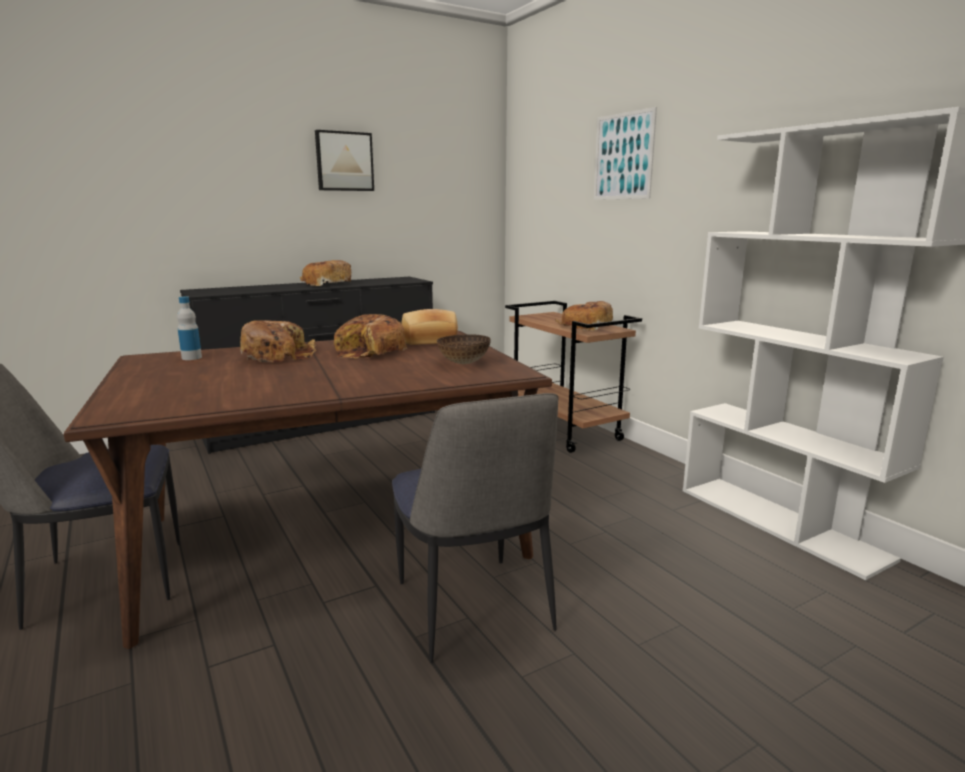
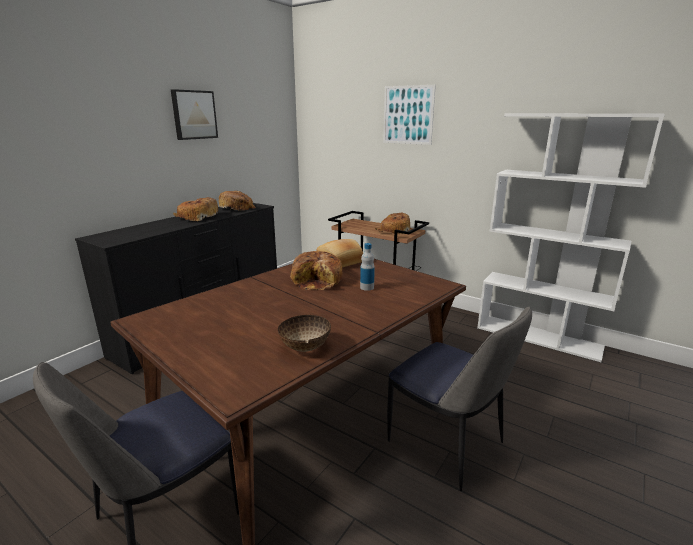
camera: 25 degrees left, 5 degrees up
(191, 358) = (187, 311): bottle -> bottle (367, 287)
(278, 355) = (256, 296): bread -> bread (238, 208)
(463, 363) = (396, 281): bowl -> bowl (304, 347)

